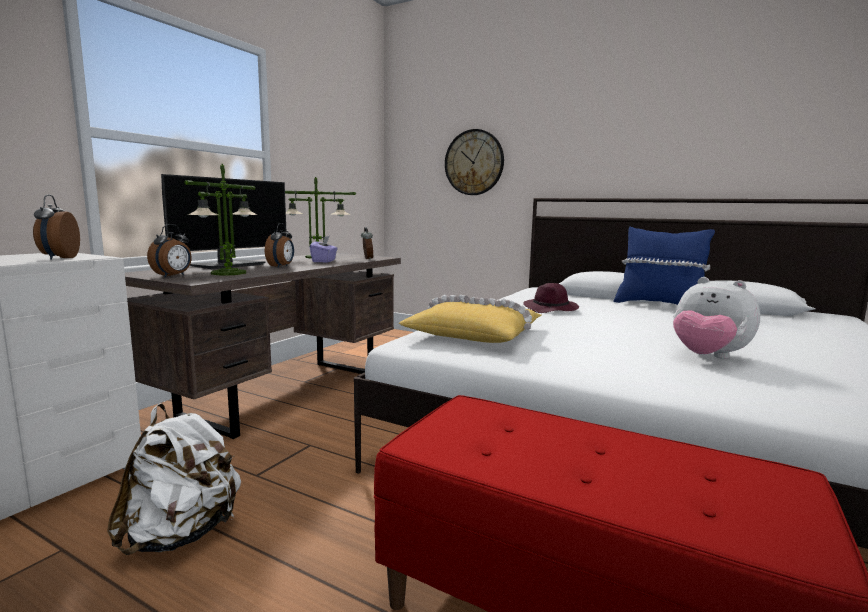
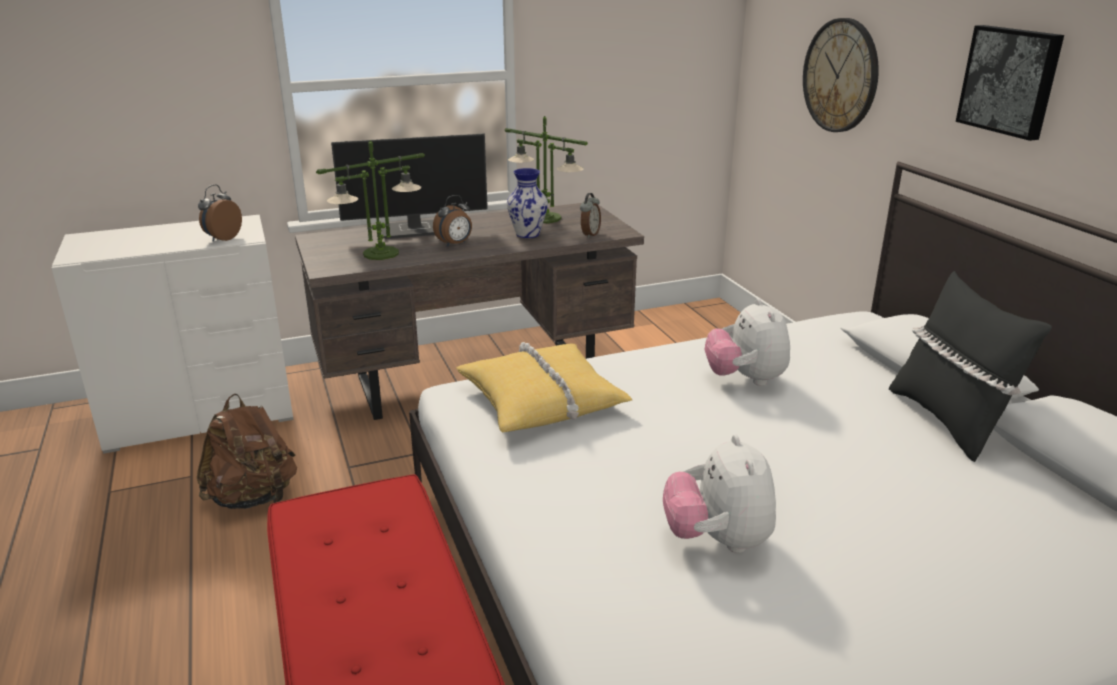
camera: 40 degrees right, 15 degrees up
(173, 276) = (329, 252): alarm clock -> none
(182, 534) = (254, 498): white backpack -> brown backpack
(324, 261) = (527, 234): purple tissue box -> vase
(551, 309) = (745, 379): purple hat -> plush toy
(598, 141) = (1010, 81): none -> picture
(659, 305) = (948, 421): blue pillow -> black pillow

